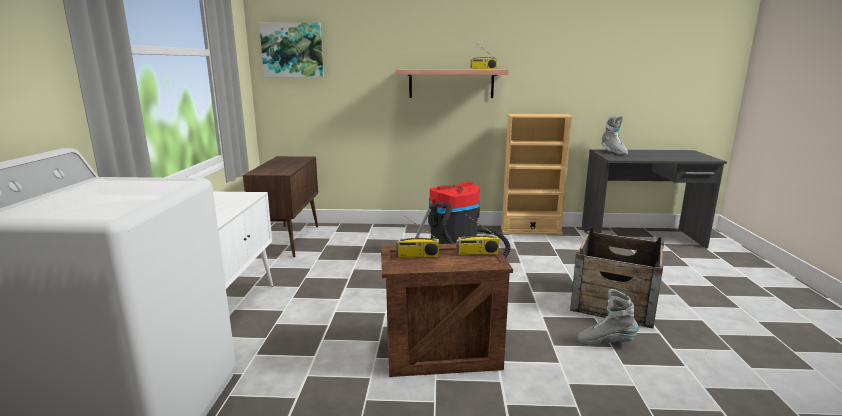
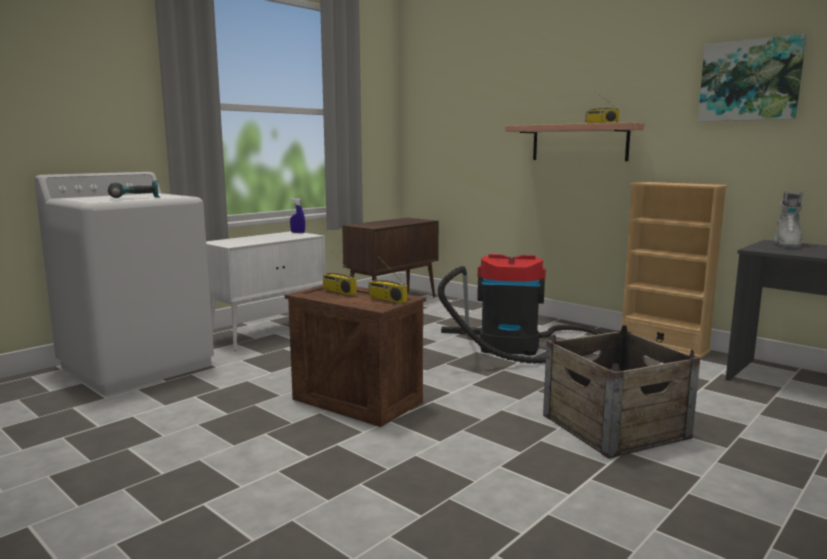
camera: 40 degrees right, 5 degrees down
(133, 196) = (134, 198): none -> power drill
(228, 193) = (298, 232): none -> blue spray bottle
(292, 50) = (431, 110): picture -> picture (750, 81)
(606, 342) = (522, 447): grey boot -> none

